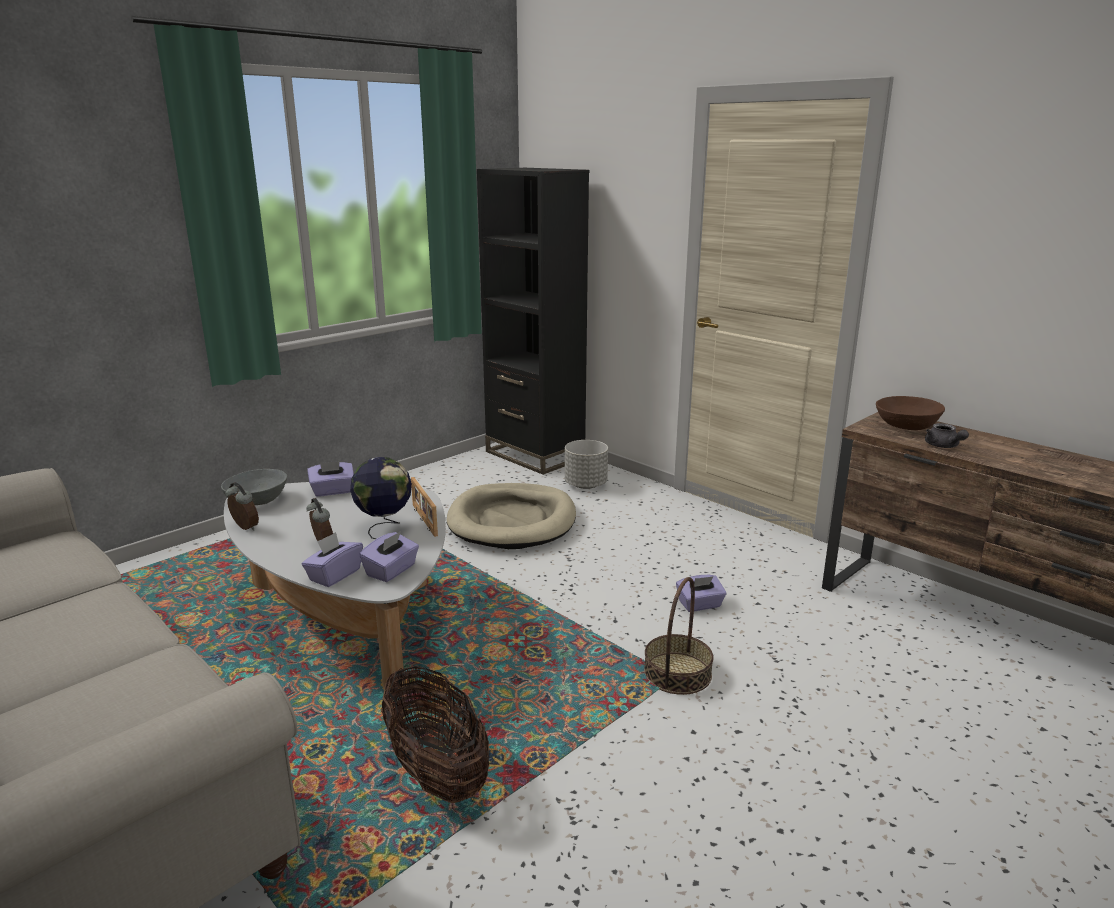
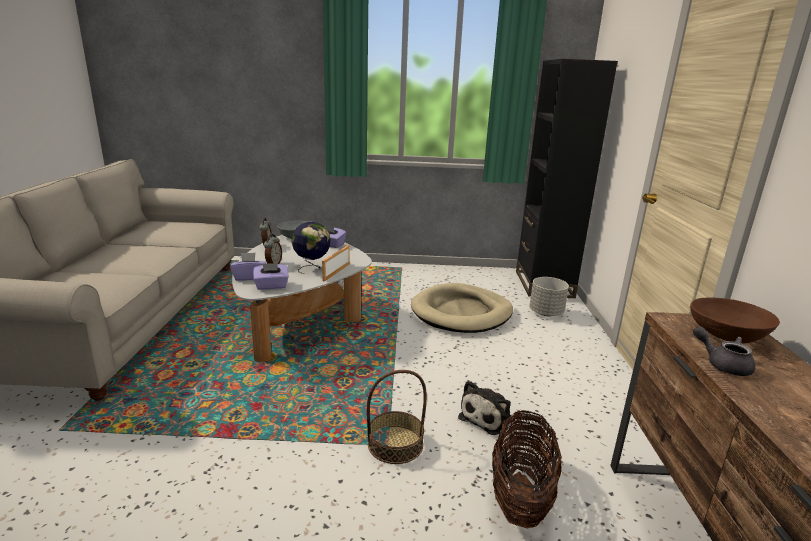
camera: 45 degrees right, 0 degrees up
(436, 772) = (207, 404): basket -> basket (520, 496)
(700, 605) = (487, 417): purple tissue box -> plush toy
(943, 446) = (722, 364): grey teapot -> grey teapot turned 105 degrees clockwise

